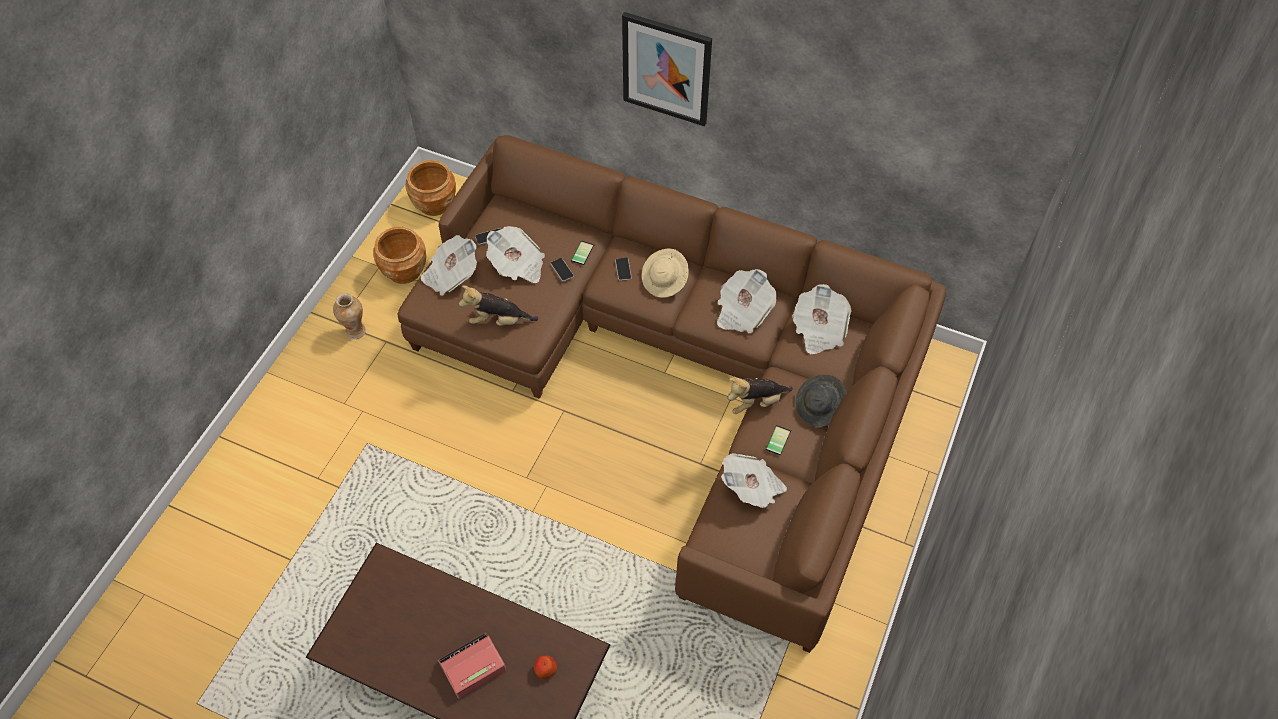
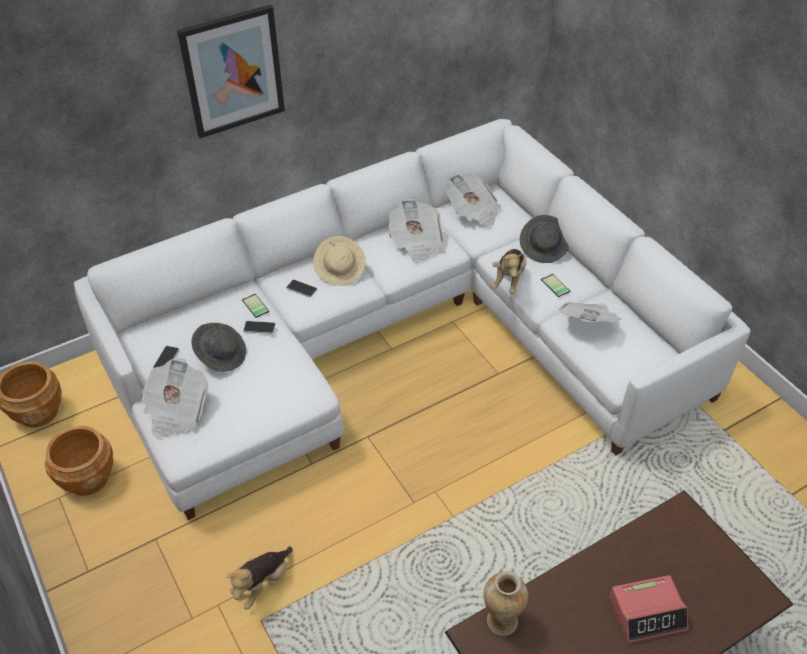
camera: 55 degrees left, 10 degrees down
(355, 330) = (114, 560): vase -> vase (501, 620)
(472, 666) = (647, 613): alarm clock -> alarm clock turned 105 degrees counterclockwise
(498, 320) = (266, 401): plush toy -> plush toy (262, 583)
(517, 265) = (221, 355): newspaper -> grey hat
(545, 669) = (685, 552): apple -> none
(684, 371) = (401, 335): brown sofa -> white sofa

